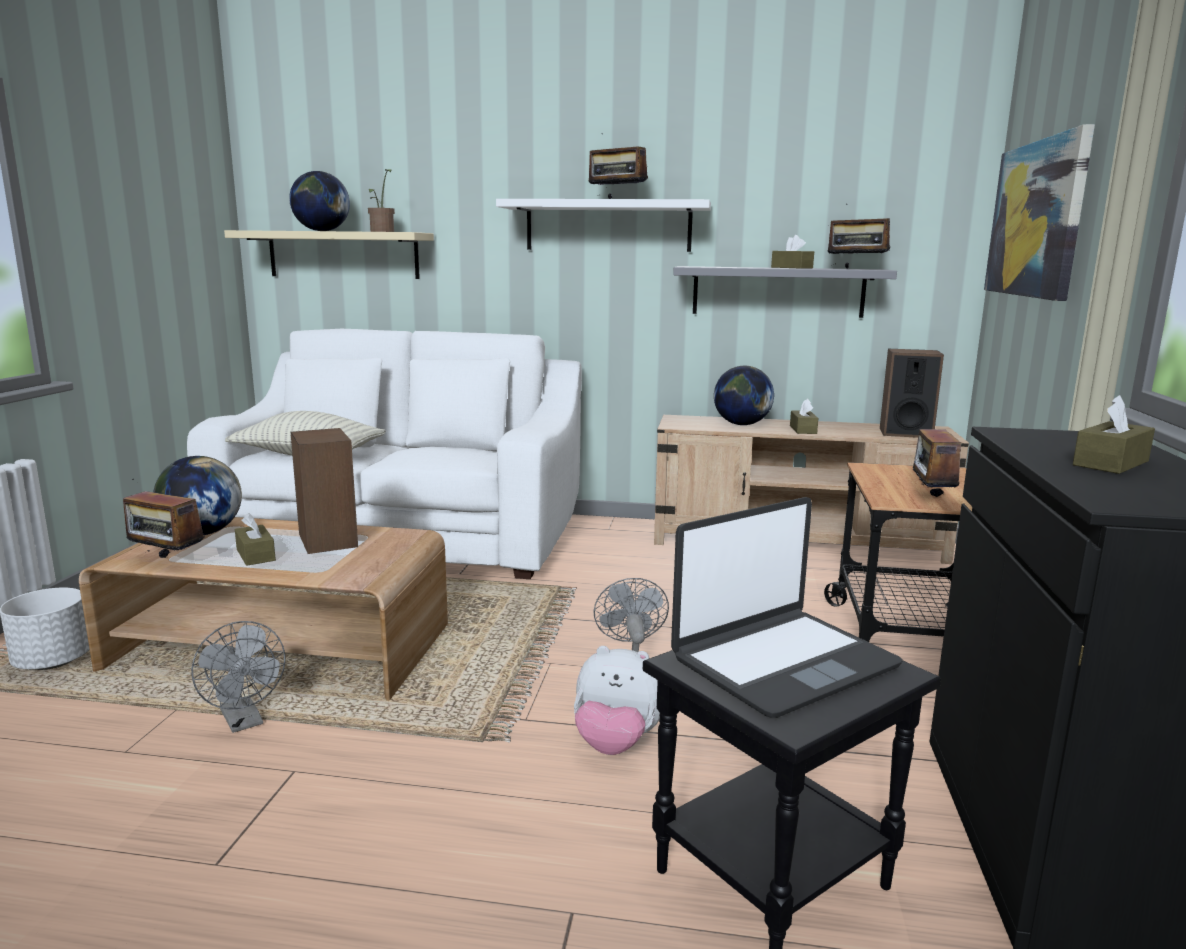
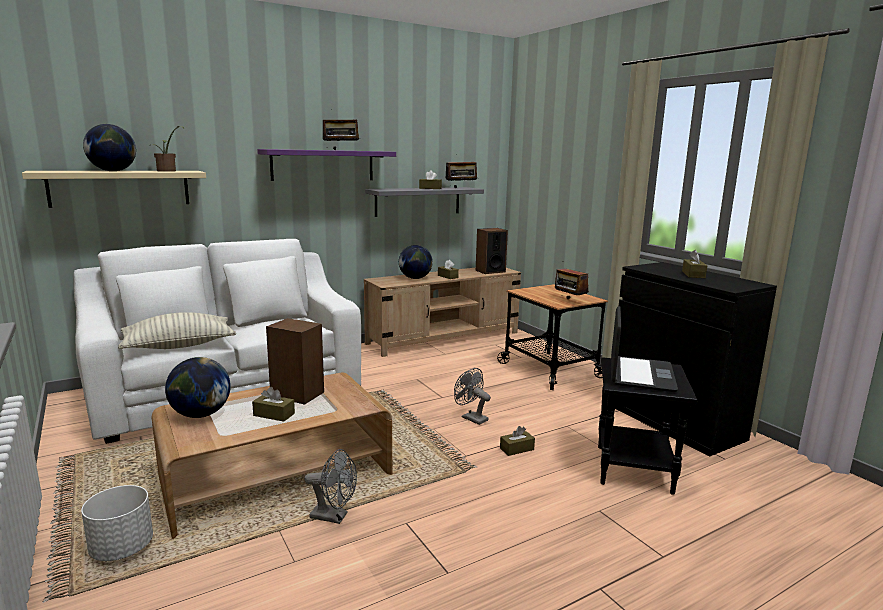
camera: 40 degrees left, 0 degrees up
(167, 562) = (226, 436): radio -> none
(608, 226) = (323, 165): white shelf -> purple shelf
(617, 743) = (516, 449): plush toy -> brown tissue box
(1036, 219) = (549, 165): picture -> none

